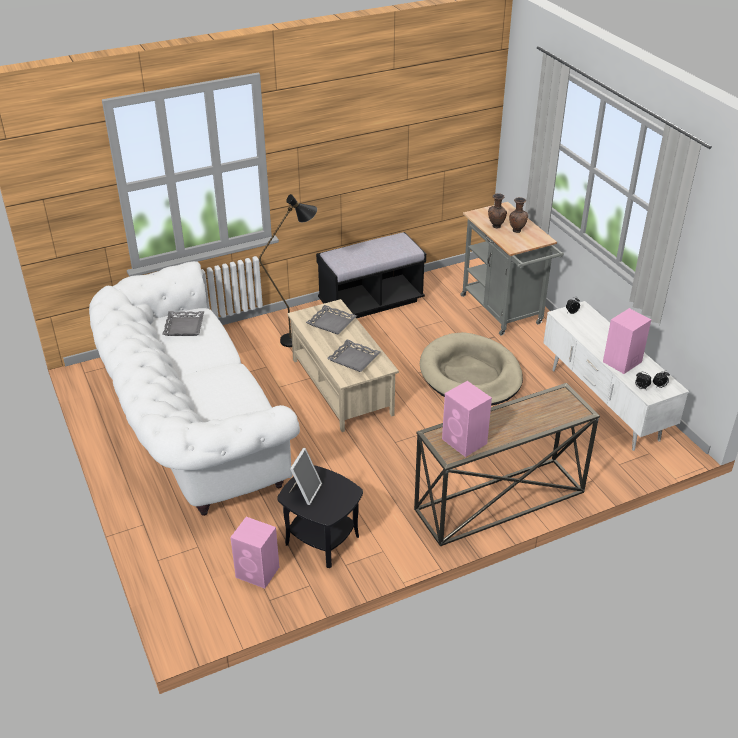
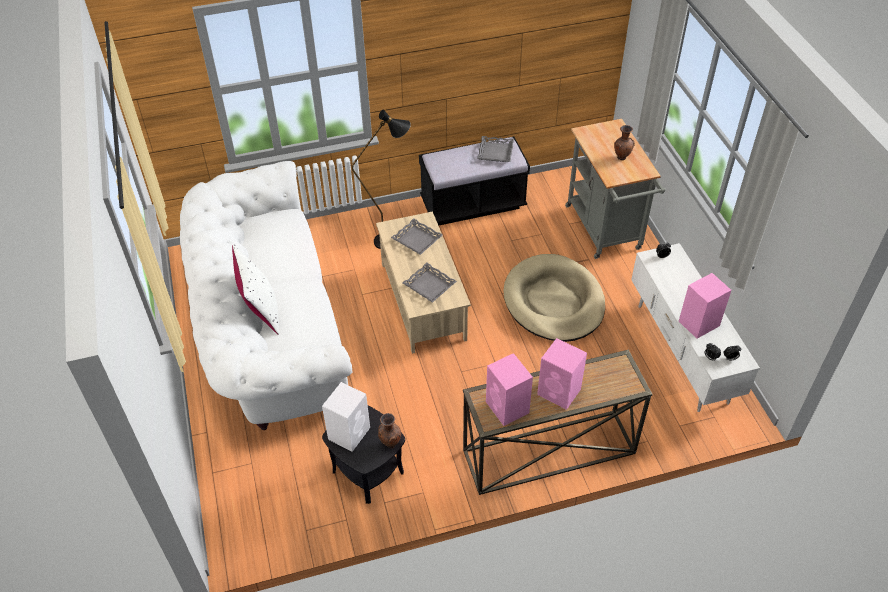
camera: 10 degrees right, 10 degrees up
(184, 327) = (271, 231): grey tray -> grey tray (496, 152)
(189, 394) = (261, 310): none -> white pillow
(258, 572) = (301, 499): pink speaker -> pink speaker (560, 392)
(305, 491) = (349, 432): picture frame -> white speaker
(495, 226) = (601, 150): brown vase -> brown vase (390, 443)

